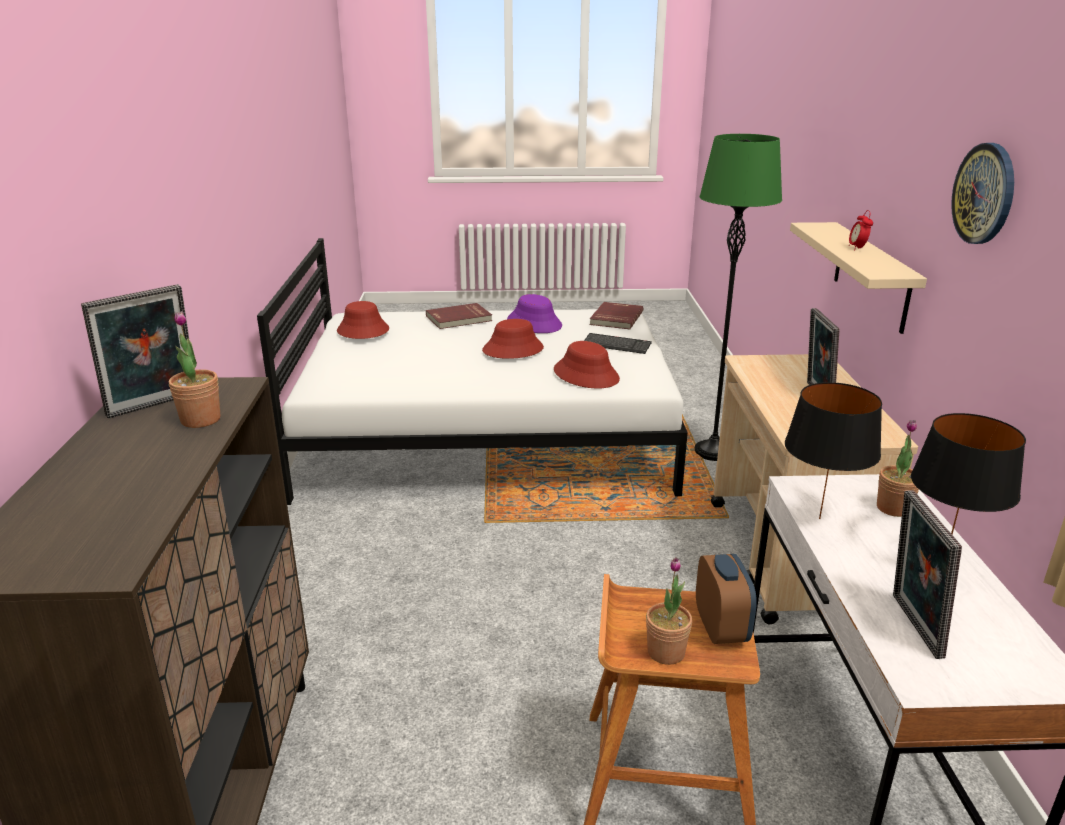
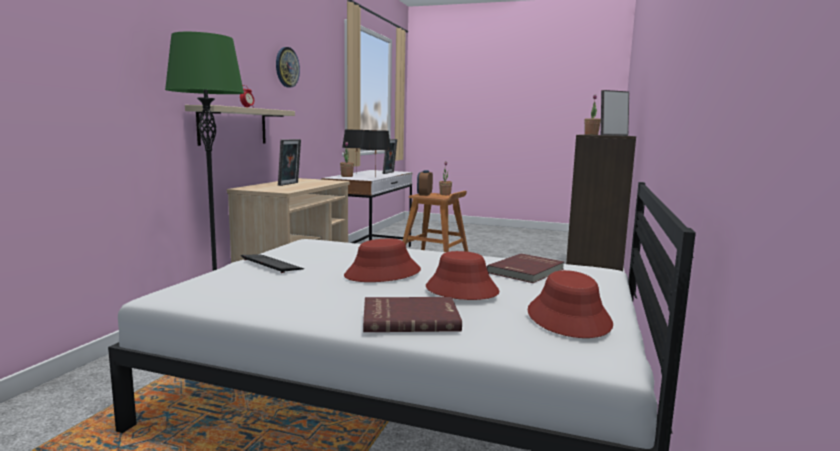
camera: 160 degrees left, 15 degrees down
(534, 323) = (310, 299): purple hat -> none
(586, 375) = (346, 250): red hat -> red hat (461, 290)
(615, 318) = (197, 289): red book -> red book (527, 271)

